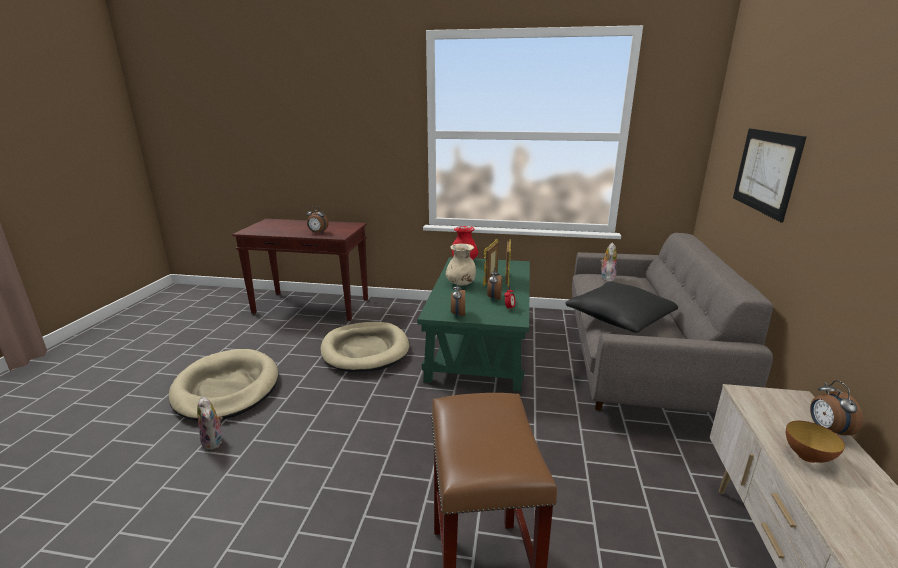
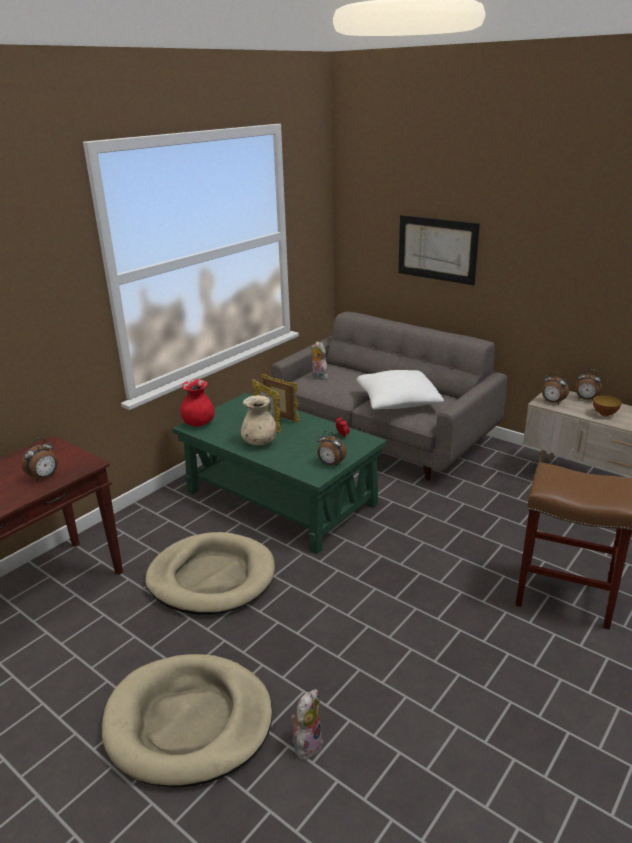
camera: 60 degrees left, 5 degrees up
(214, 442) = (306, 743): plush toy -> plush toy turned 60 degrees counterclockwise
(494, 298) = (313, 436): alarm clock -> alarm clock (552, 402)
(619, 319) = (397, 401): black pillow -> white pillow

